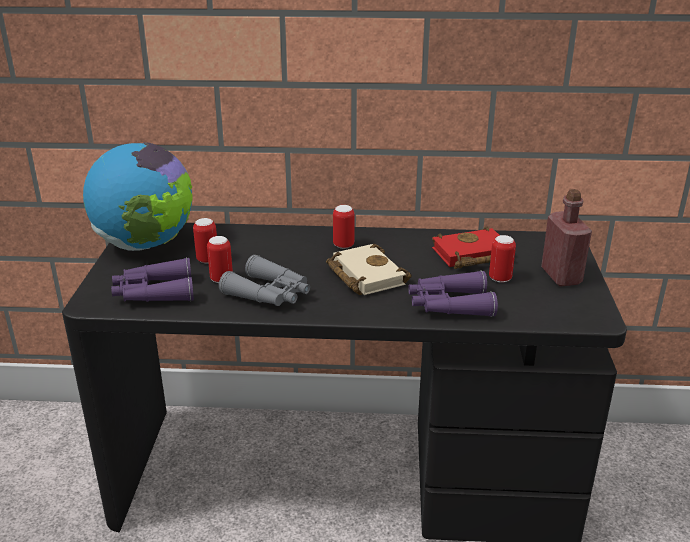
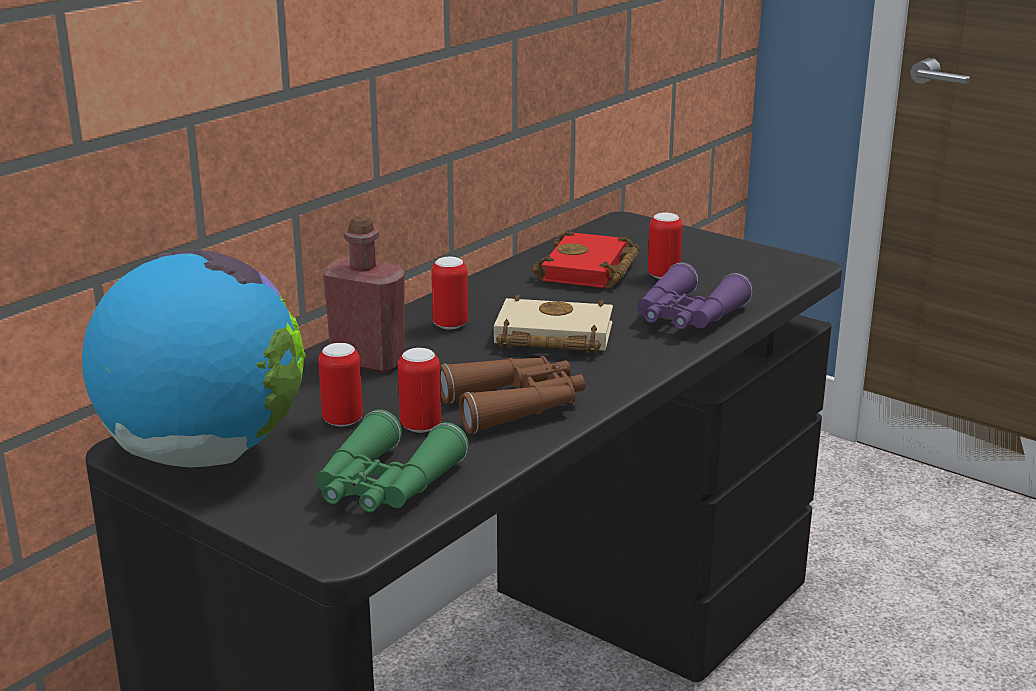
camera: 55 degrees left, 5 degrees down
(153, 293) = (385, 486): purple binoculars -> green binoculars
(270, 294) = (515, 405): grey binoculars -> brown binoculars
(561, 276) = (699, 249): red bottle -> red bottle (368, 361)

